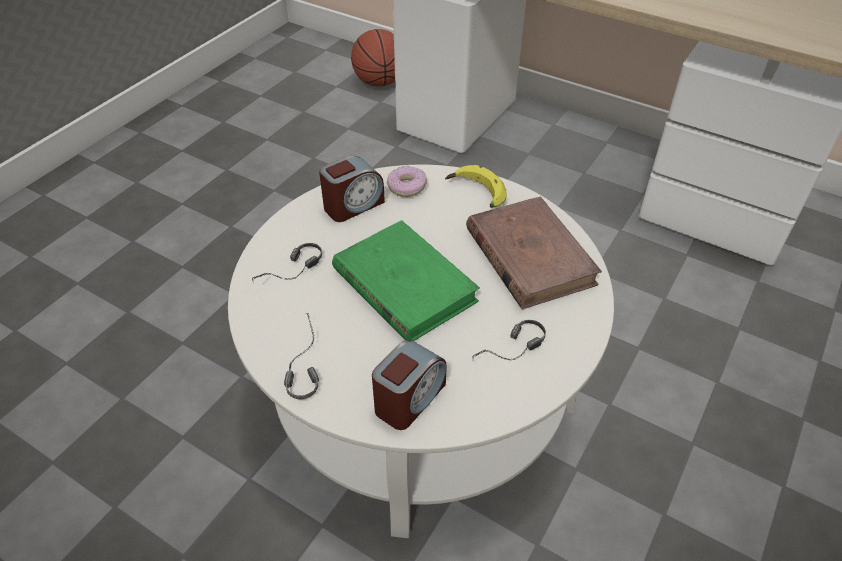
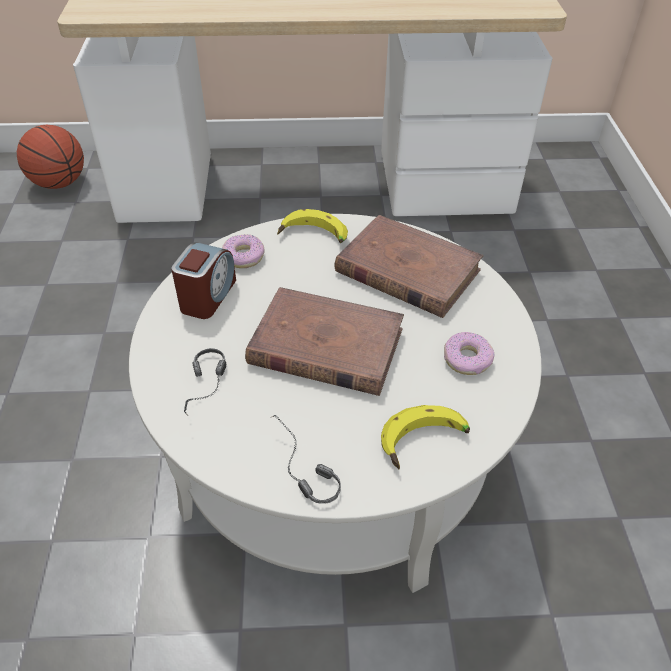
camera: 35 degrees left, 0 degrees up
(404, 285) = (325, 346): green book -> brown book
(409, 399) = (424, 443): alarm clock -> banana
(510, 353) = (467, 359): headphones -> donut

